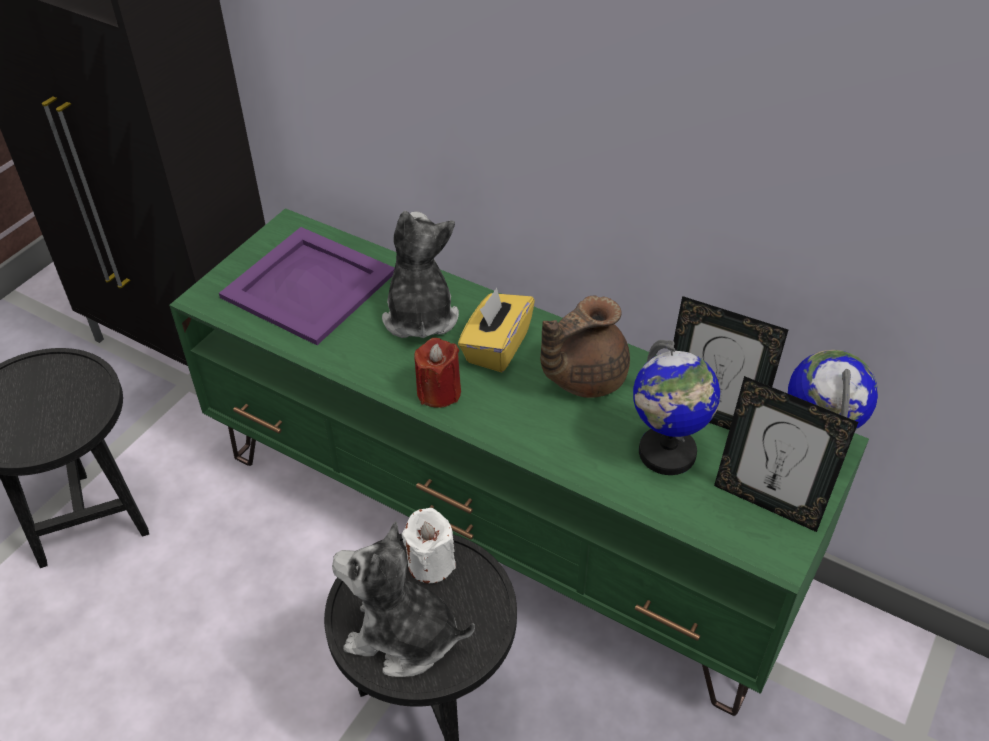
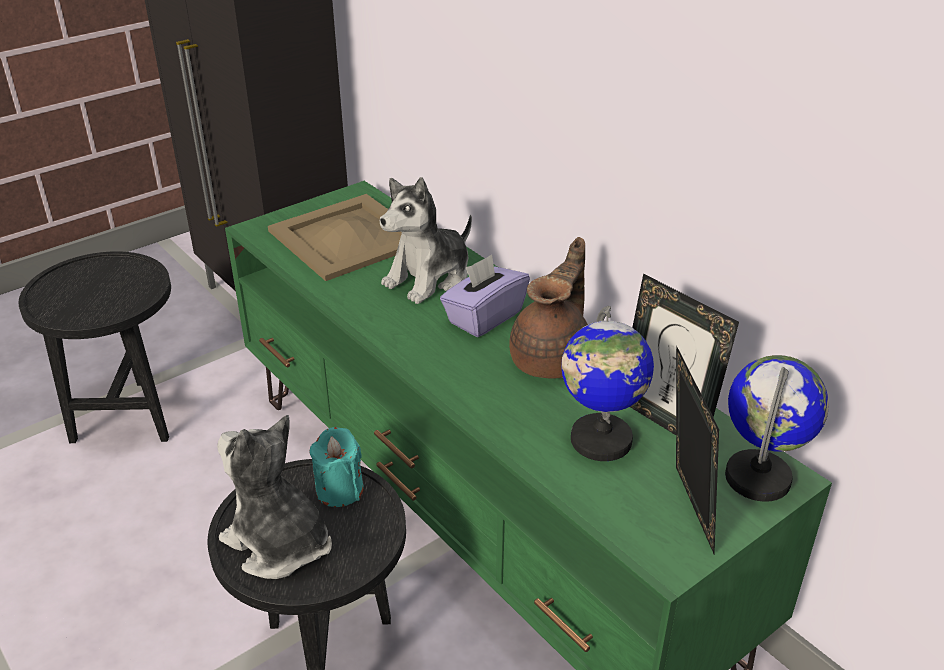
camera: 20 degrees right, 10 degrees down
(309, 286) = (347, 238): purple tray -> beige tray
(420, 315) = (429, 278): plush toy -> plush toy turned 150 degrees counterclockwise
(431, 563) = (339, 490): white candle -> turquoise candle
(439, 392) = (409, 339): red candle -> none
(496, 347) = (484, 317): yellow tissue box -> purple tissue box
(583, 377) = (553, 359): brown teapot -> brown teapot turned 135 degrees clockwise
(767, 502) = (684, 510): picture frame -> picture frame turned 150 degrees counterclockwise

